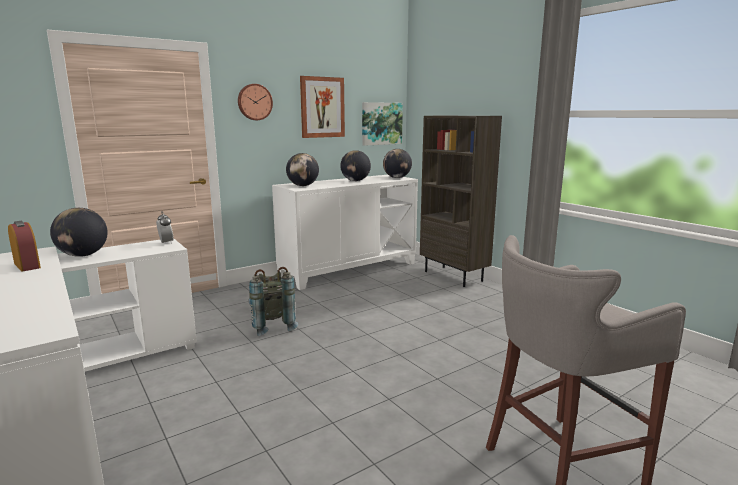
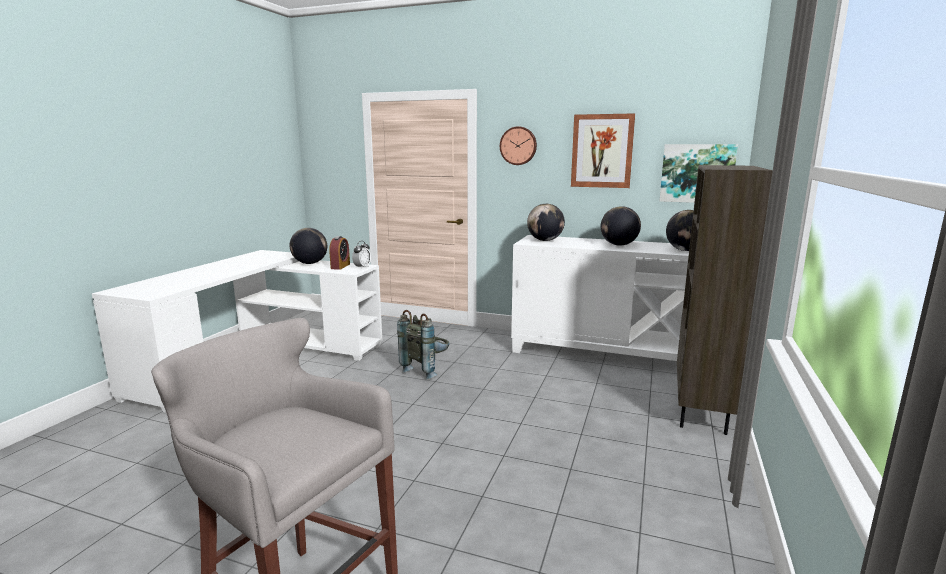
camera: 55 degrees right, 0 degrees up
(27, 265) = (262, 261): alarm clock -> alarm clock (340, 266)

